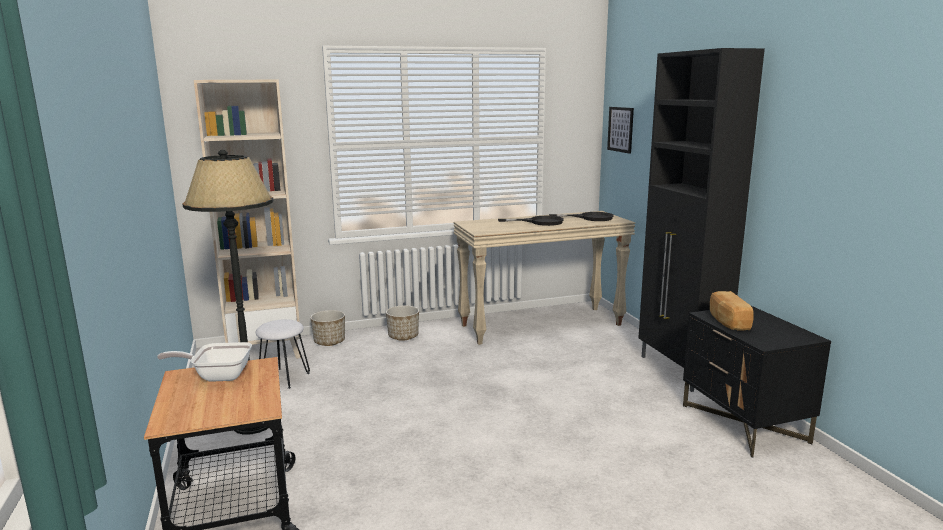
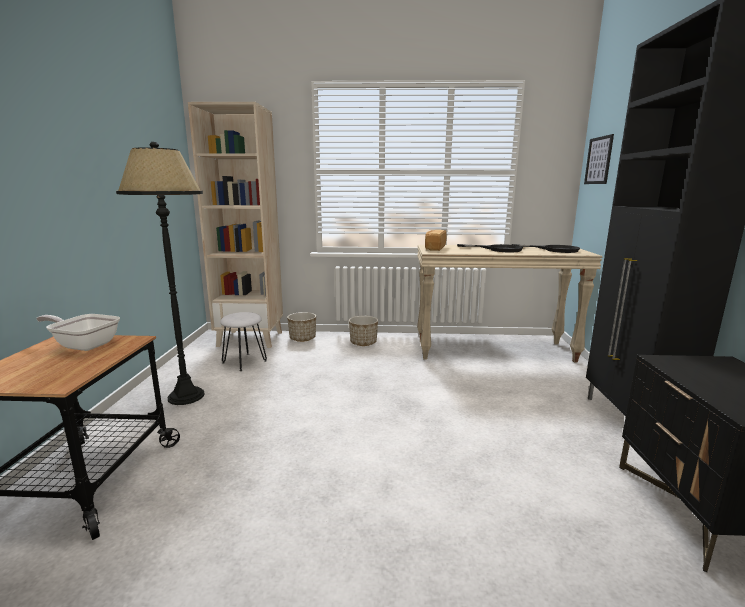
camera: 20 degrees right, 0 degrees up
(728, 321) = (691, 373): bread -> bread (434, 248)

